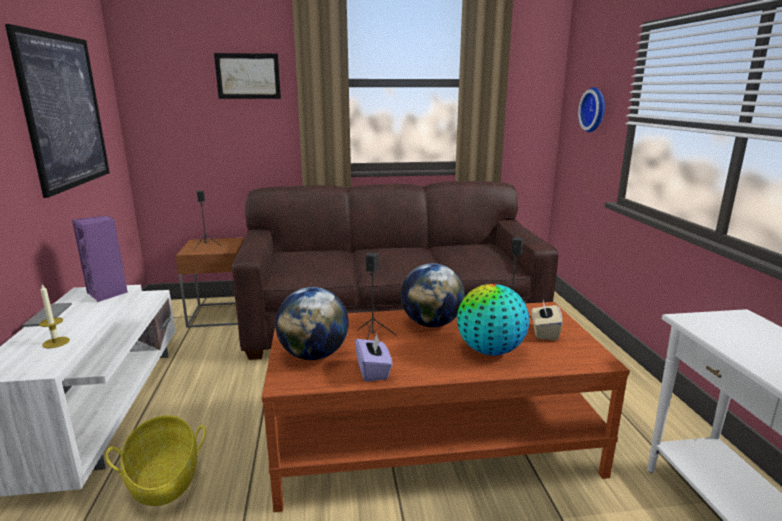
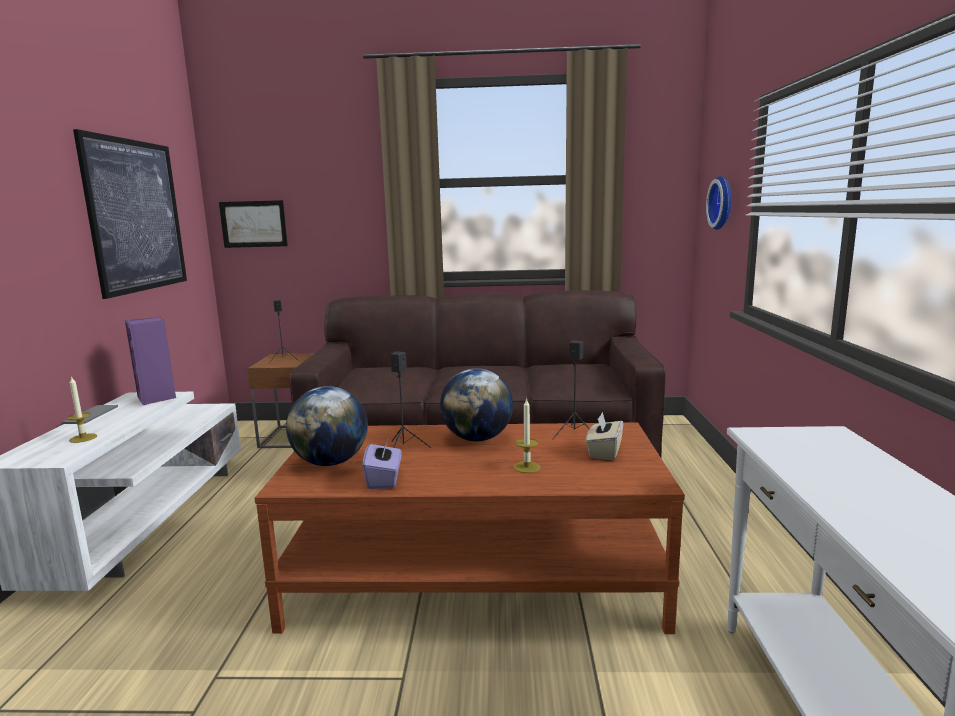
camera: 10 degrees right, 5 degrees down
(164, 479) = (176, 591): basket -> none
(248, 76) = (335, 179): picture -> picture (253, 224)
(490, 351) = (527, 467): globe -> candle

